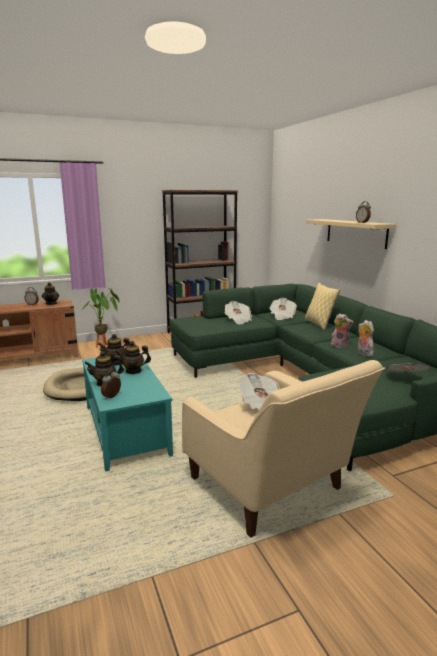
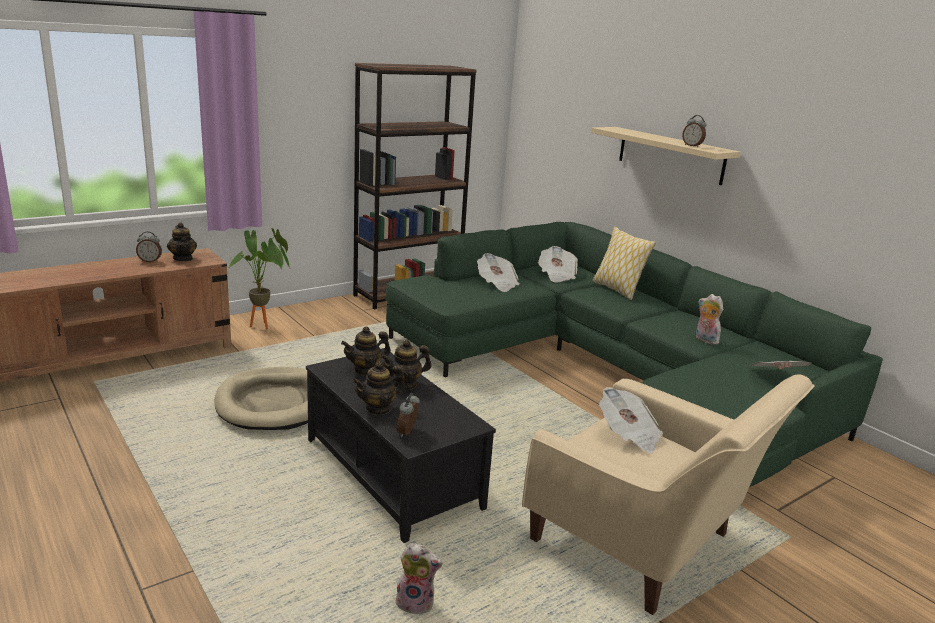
camera: 15 degrees left, 5 degrees up
(127, 429) = (393, 472): turquoise coffee table -> black coffee table
(340, 345) = (667, 326): plush toy -> plush toy (416, 603)

